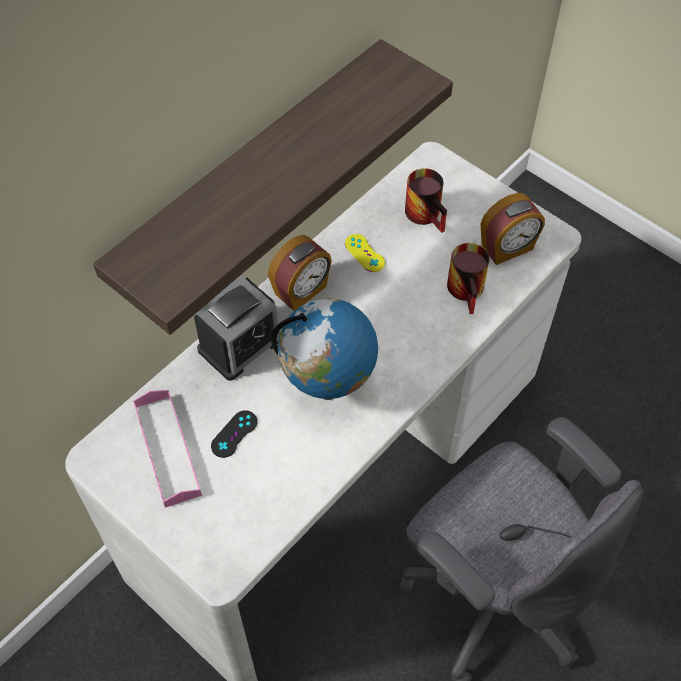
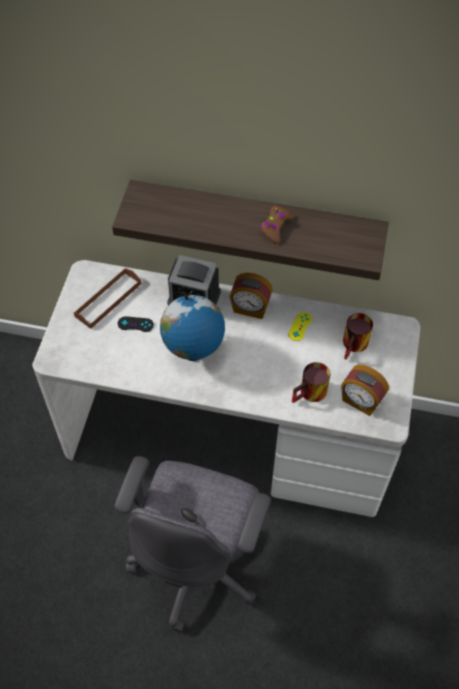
camera: 60 degrees right, 0 degrees up
(167, 450) = (108, 300): pink tray -> brown tray
(310, 144) = (275, 227): none -> brown game controller

